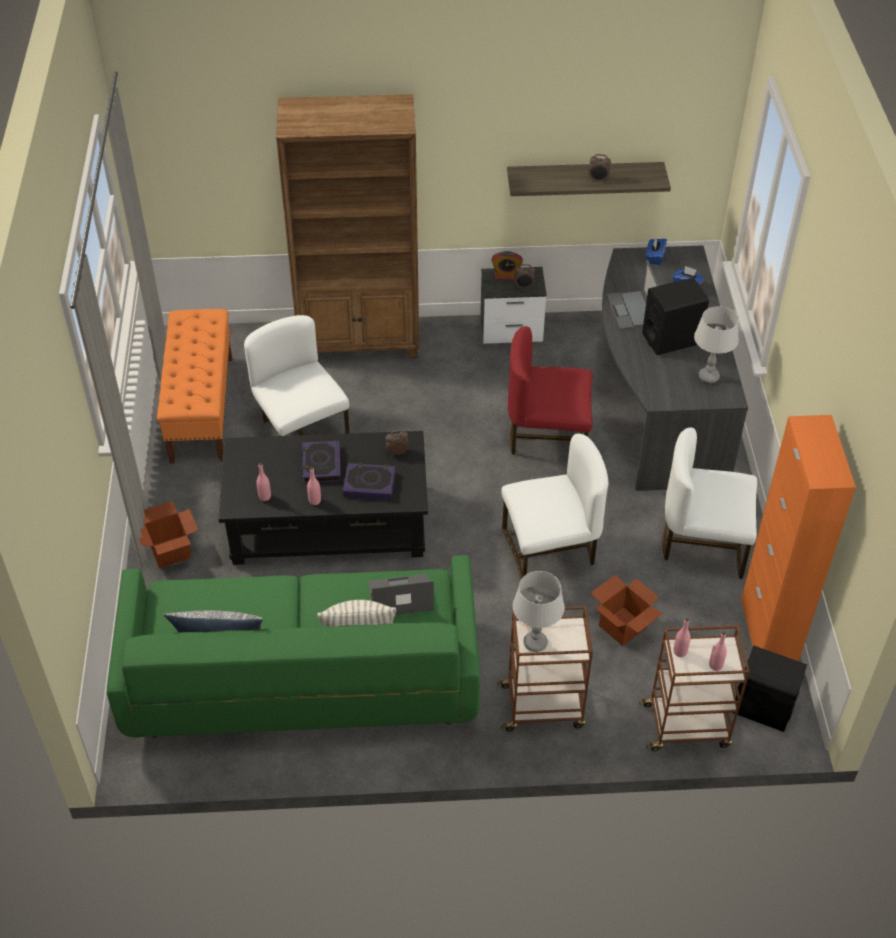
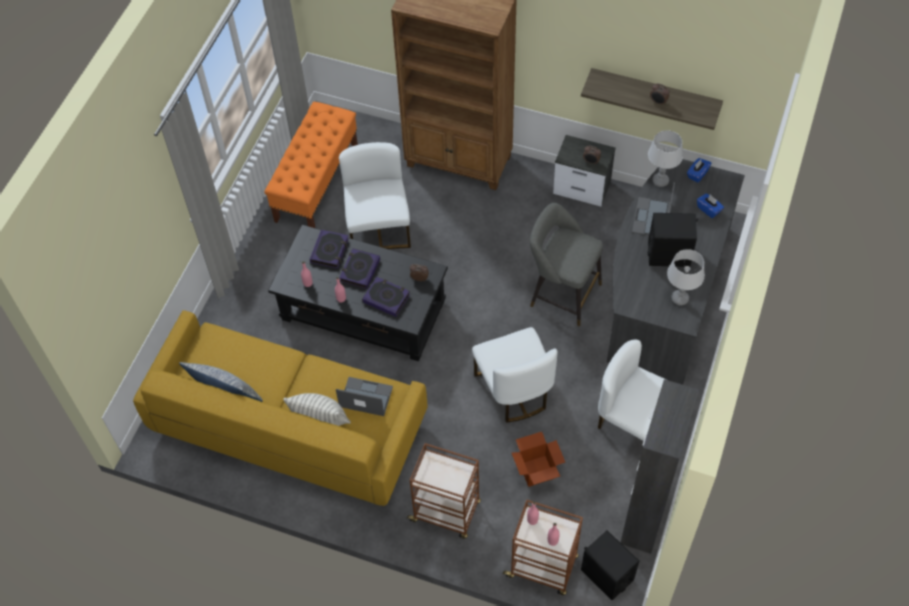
camera: 25 degrees right, 10 degrees up
(170, 551) = (244, 294): cardboard box -> none
(274, 455) = (330, 251): none -> book
(302, 676) = (289, 425): green sofa -> yellow sofa
(506, 276) = (582, 147): alarm clock -> none
(535, 643) = (431, 473): grey table lamp -> grey table lamp (660, 181)
(548, 438) = (561, 293): red chair -> grey stool
(550, 552) = (514, 390): white chair -> white chair turned 60 degrees clockwise
(768, 633) = (644, 517): orange cabinet -> black cabinet

